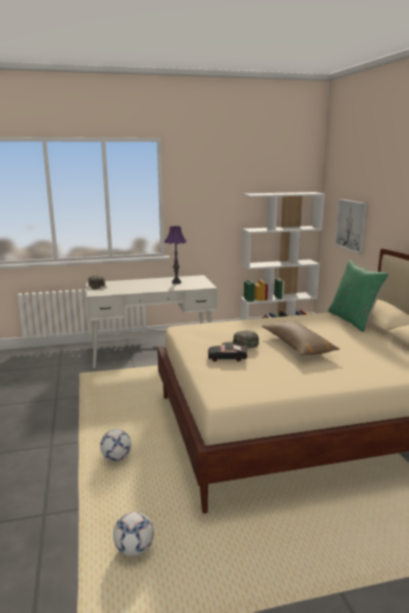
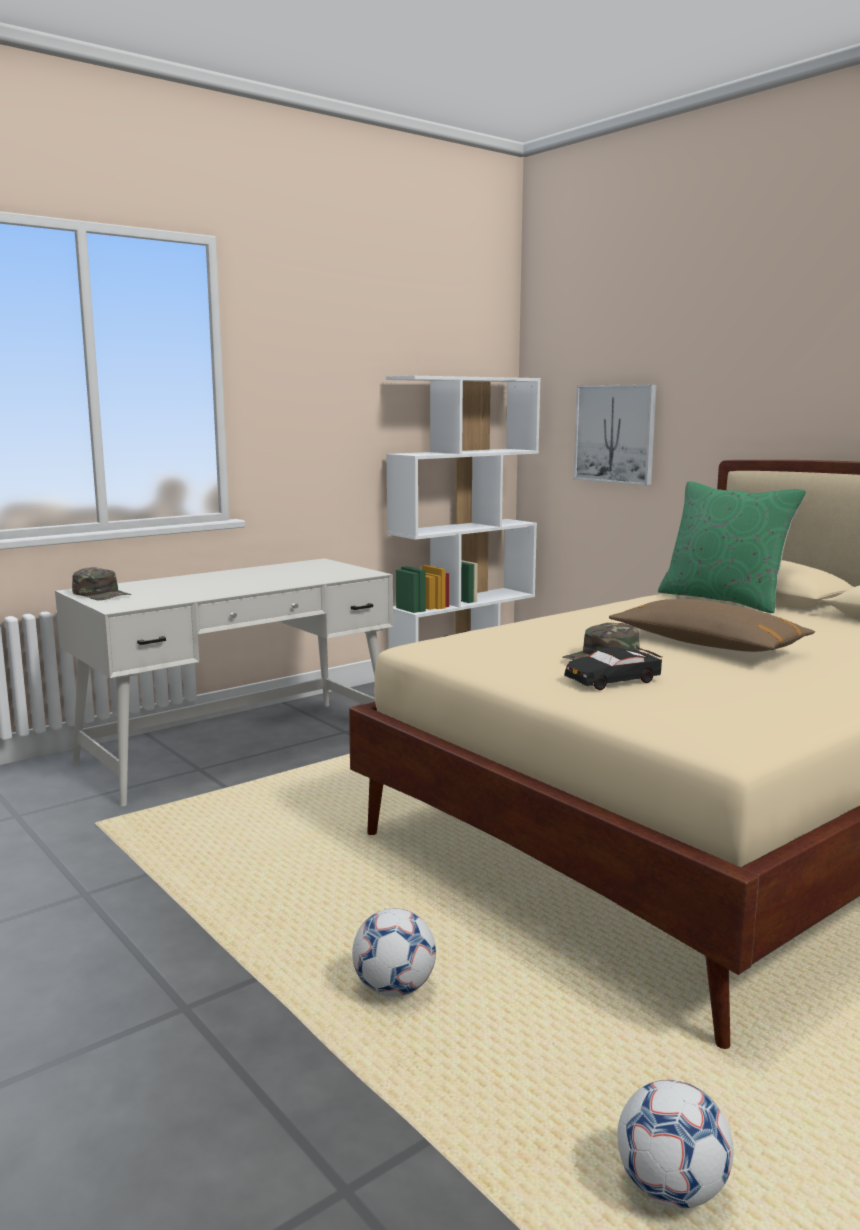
camera: 25 degrees left, 5 degrees down
(176, 282) = (286, 573): purple table lamp -> none

